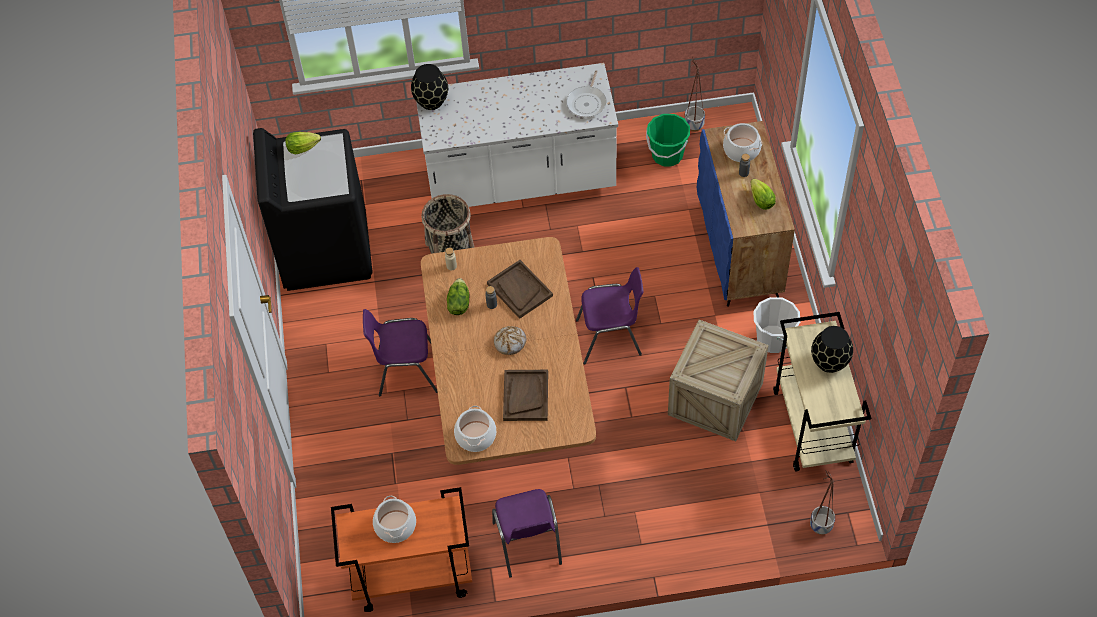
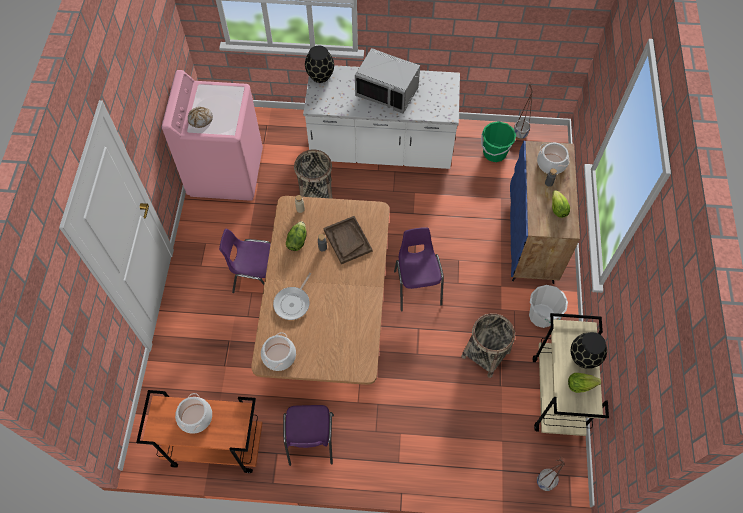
camera: 10 degrees right, 5 degrees up
(302, 148) = (211, 92): lettuce -> lettuce (580, 385)
(325, 250) = (226, 172): black washing machine -> pink washing machine
(510, 342) = (328, 282): bread -> bread (200, 119)
(521, 104) = (387, 92): none -> grey microwave
(525, 396) = (328, 331): brown tray -> none
(587, 102) = (439, 101): frying pan -> frying pan (293, 303)
(610, 338) = (417, 286): purple chair -> purple chair turned 105 degrees counterclockwise
(715, 399) = (485, 354): crate -> basket

